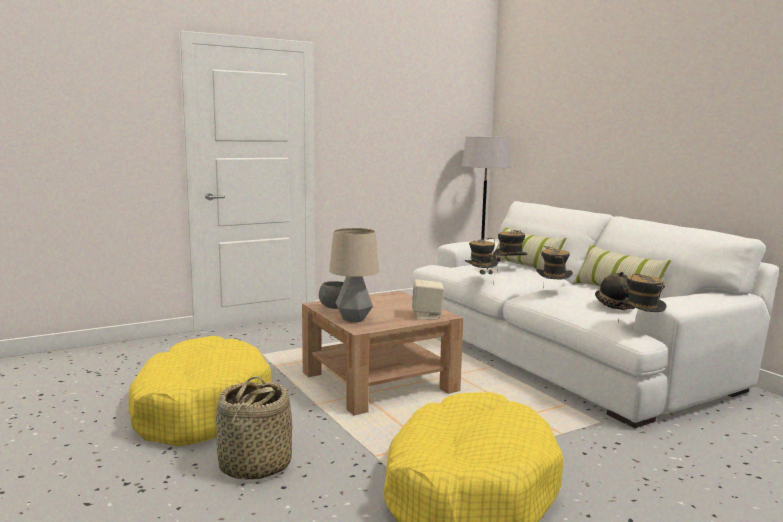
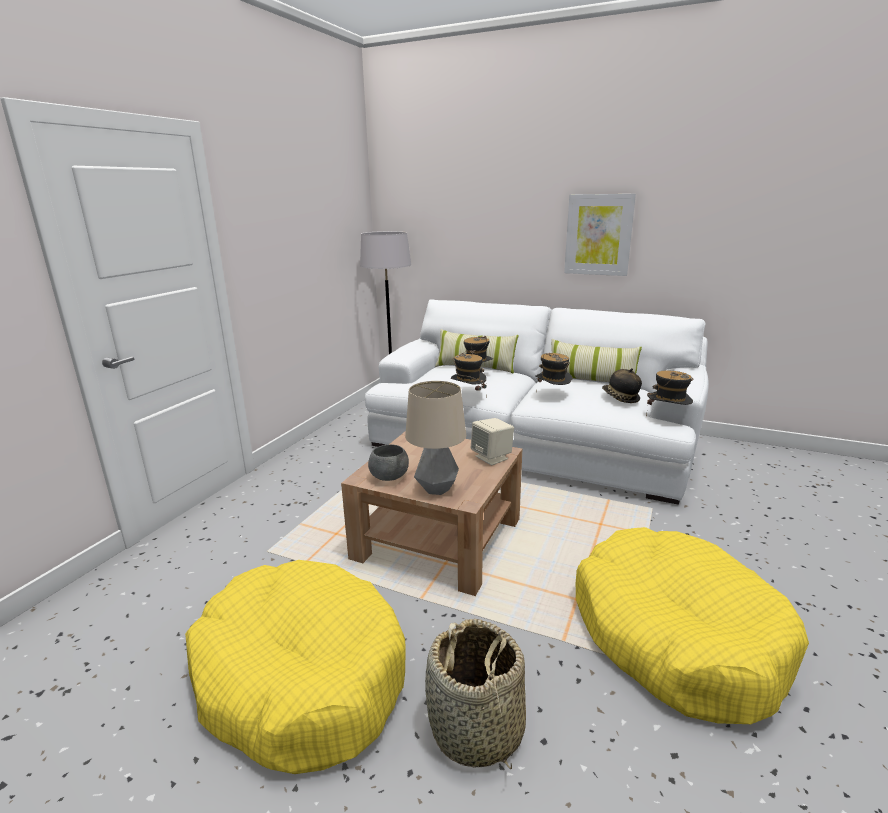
camera: 35 degrees left, 10 degrees up
(673, 143) = (598, 235): none -> picture

